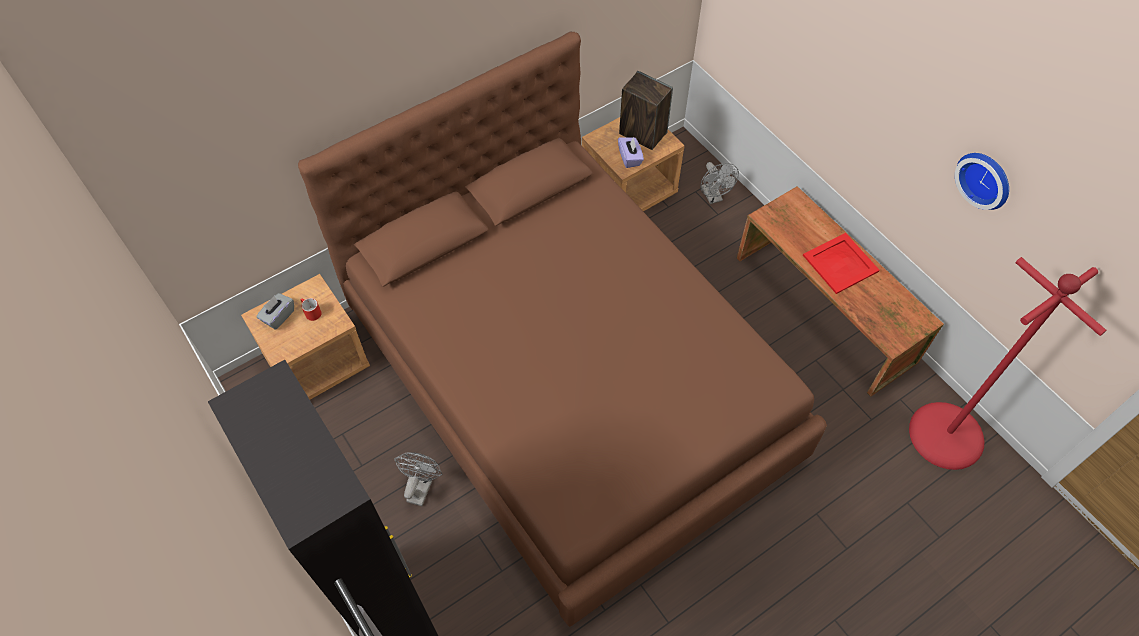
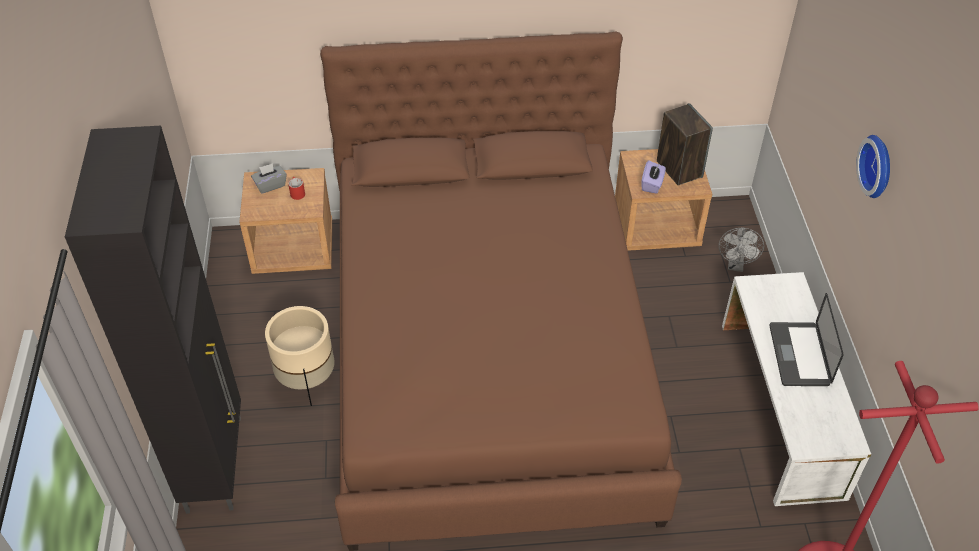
camera: 30 degrees right, 10 degrees down
(421, 487) = (307, 380): grey fan -> beige planter
(826, 308) = (783, 409): brown bench -> white bench
(841, 263) = (799, 355): red tray -> laptop
(985, 178) = (922, 285): wall clock -> wall clock (879, 166)

